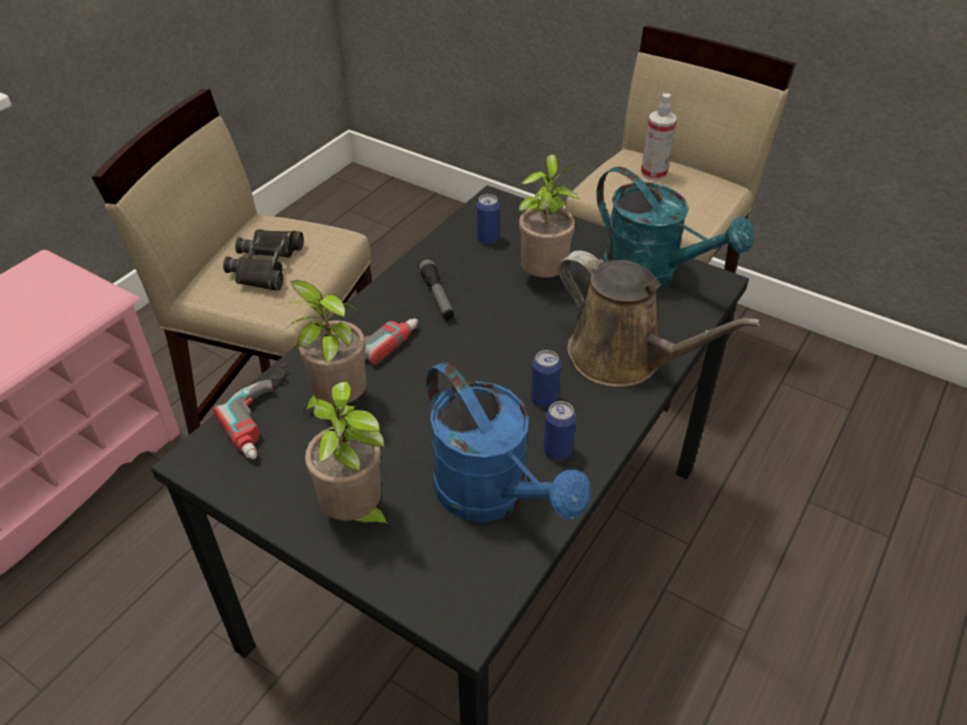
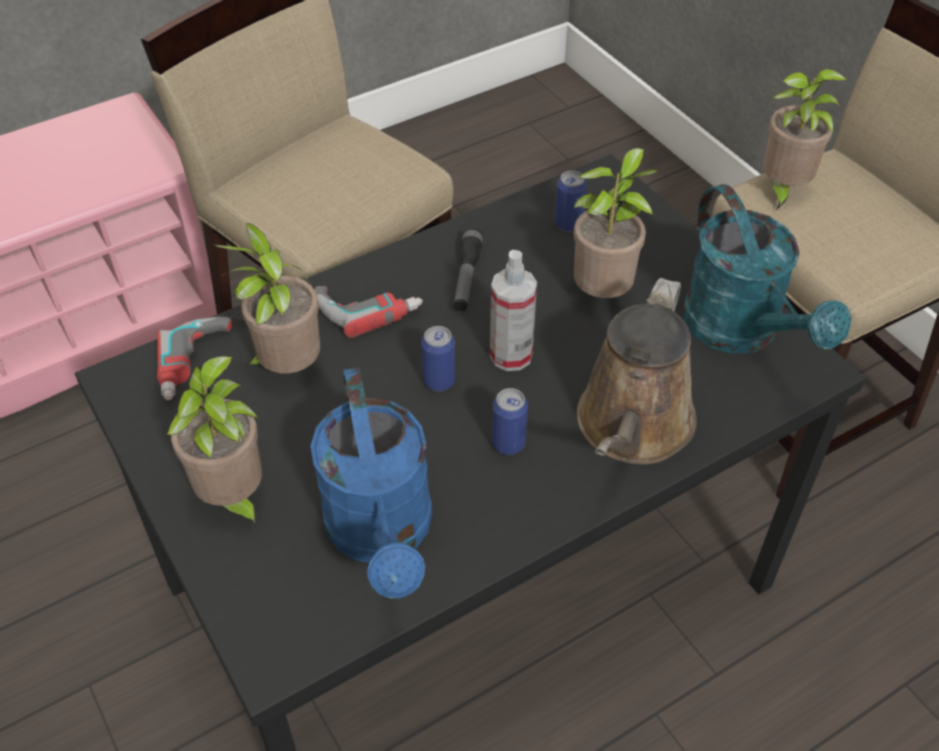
camera: 25 degrees right, 5 degrees up
(266, 265) = (320, 181): black binoculars -> none
(557, 451) = (484, 511): can -> can (439, 381)
(610, 181) = (782, 190): none -> potted plant
(623, 359) = (632, 428): brown watering can -> brown watering can turned 45 degrees clockwise
(654, 173) = (848, 194): spray bottle -> spray bottle (511, 355)

